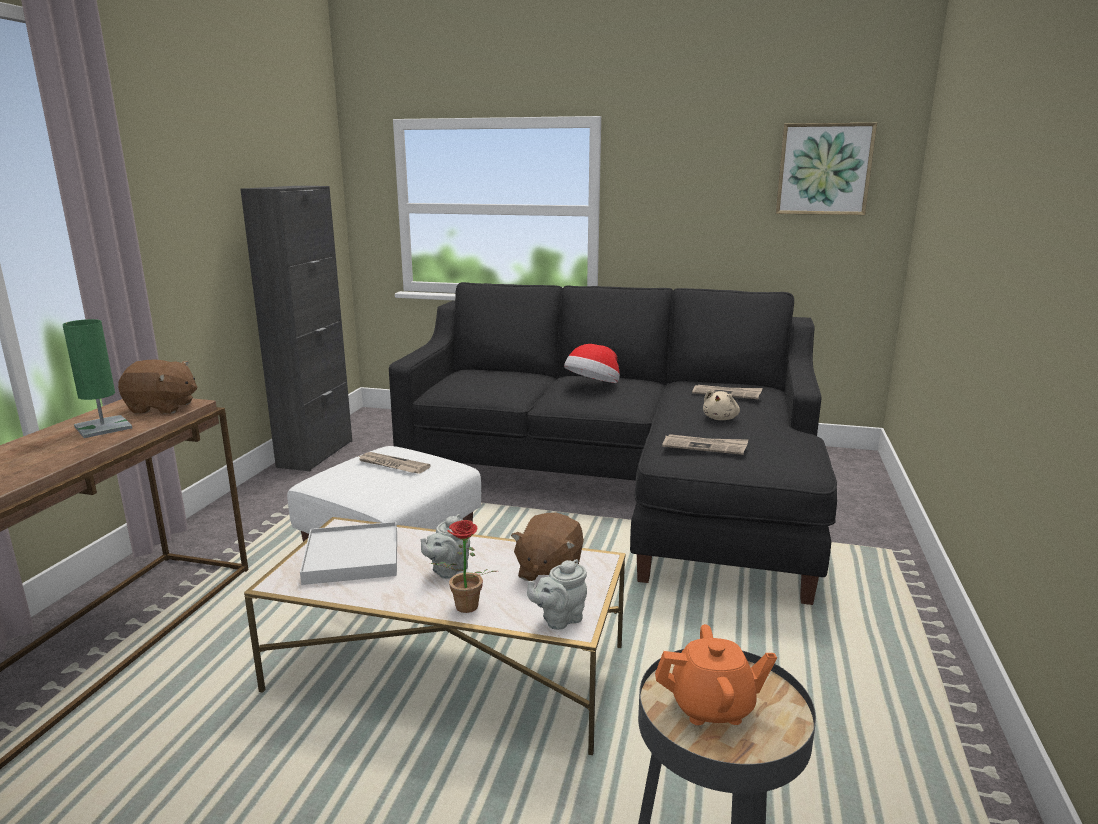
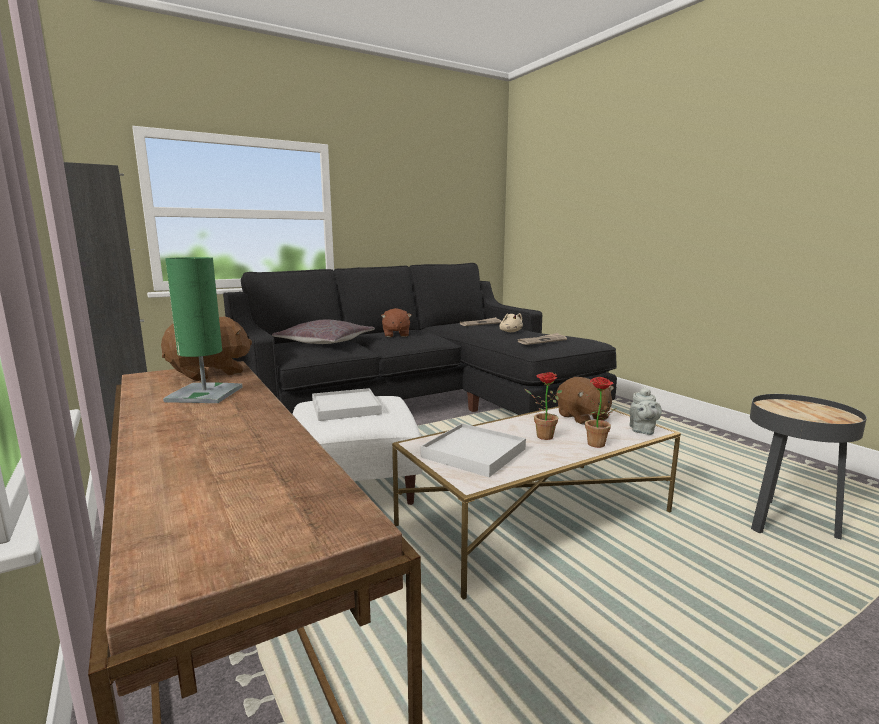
camera: 45 degrees left, 5 degrees down
(392, 465) = (345, 408): newspaper -> white tray
(448, 570) = (541, 436): grey teapot -> potted plant
(502, 380) = (326, 342): none -> grey pillow
(593, 386) = (396, 335): hat -> brown plush toy
(712, 707) = (804, 414): orange teapot -> none
(824, 169) = (463, 191): picture -> none

